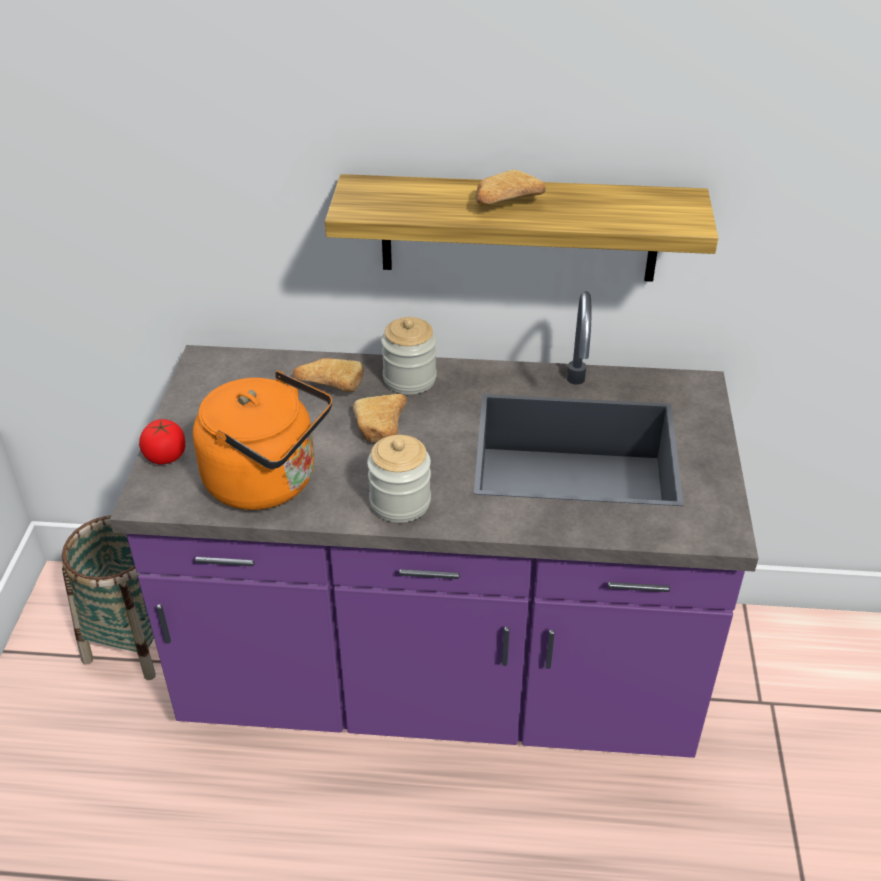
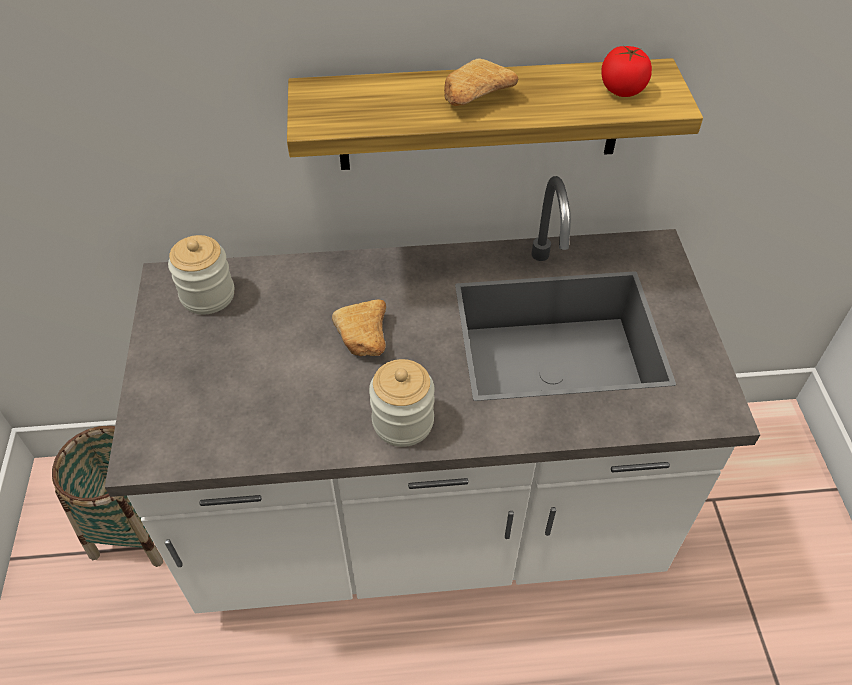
camera: 10 degrees left, 10 degrees up
(166, 456) = (149, 400): tomato -> tomato (622, 89)
(268, 482) = (263, 416): orange kettle -> none
(328, 385) = (300, 292): bread -> none
(409, 379) = (379, 275): jar -> jar (208, 295)
(440, 679) = (426, 522): purple counter -> white counter

